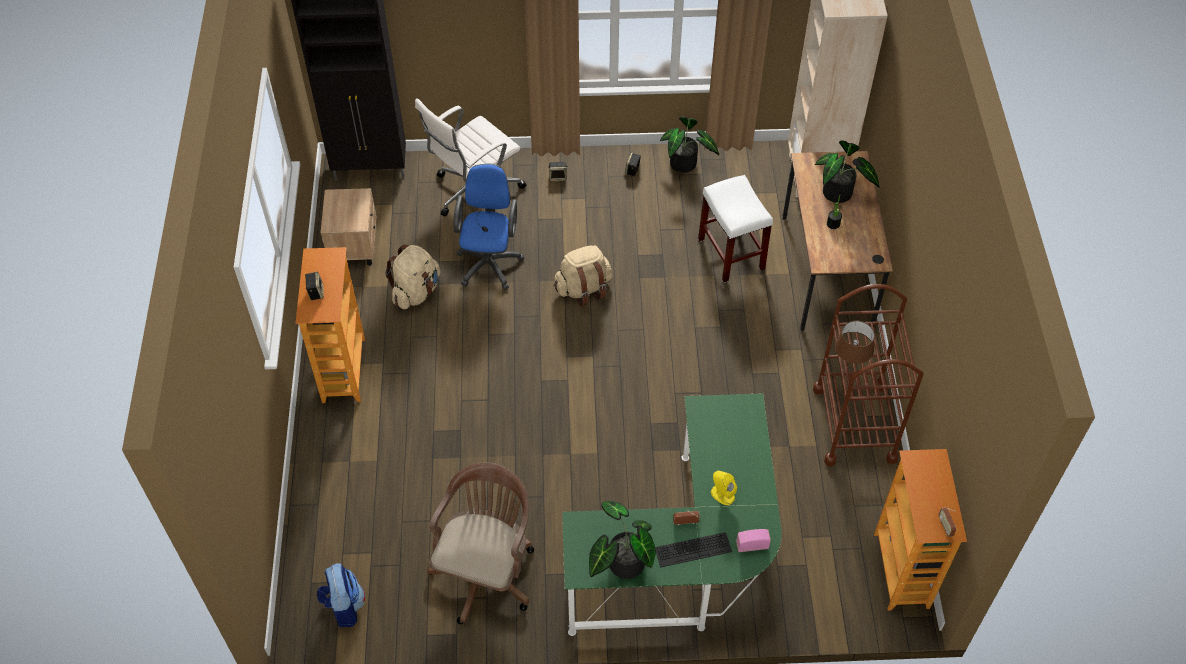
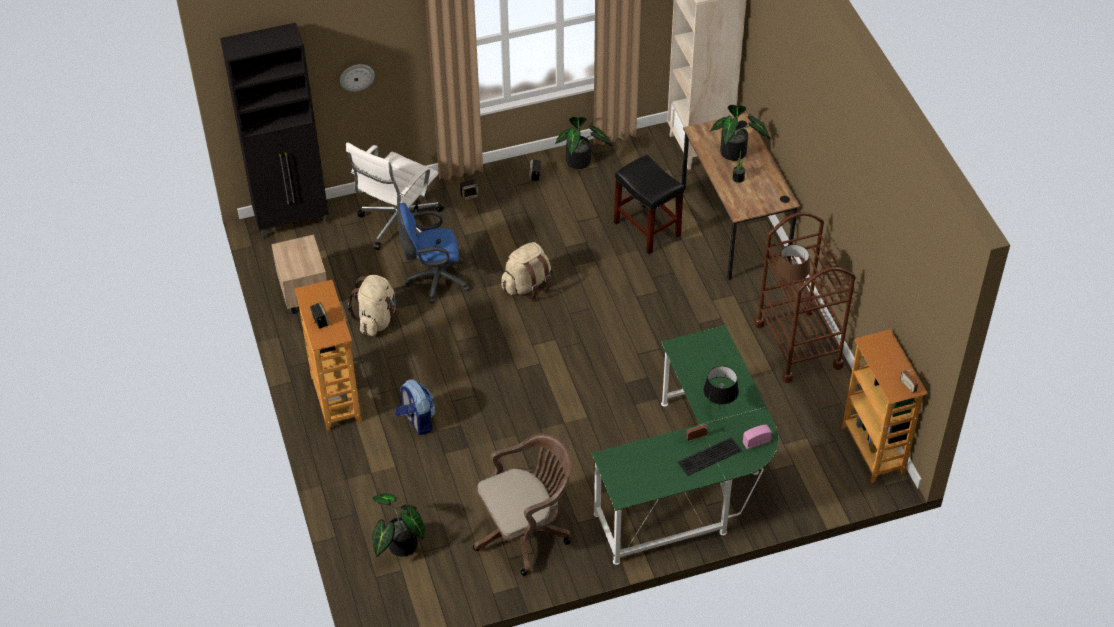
camera: 15 degrees left, 5 degrees down
(344, 606) = (412, 588): backpack -> backpack (417, 421)
(446, 29) = (356, 77): none -> wall clock
(486, 571) = (526, 531): brown office chair -> brown office chair turned 60 degrees clockwise
(490, 261) = (434, 280): blue office chair -> blue office chair turned 90 degrees counterclockwise
(622, 564) = (655, 480): potted plant -> potted plant (399, 546)
(722, 494) = (719, 409): yellow speaker -> black table lamp
(730, 253) = (646, 229): white stool -> black stool

